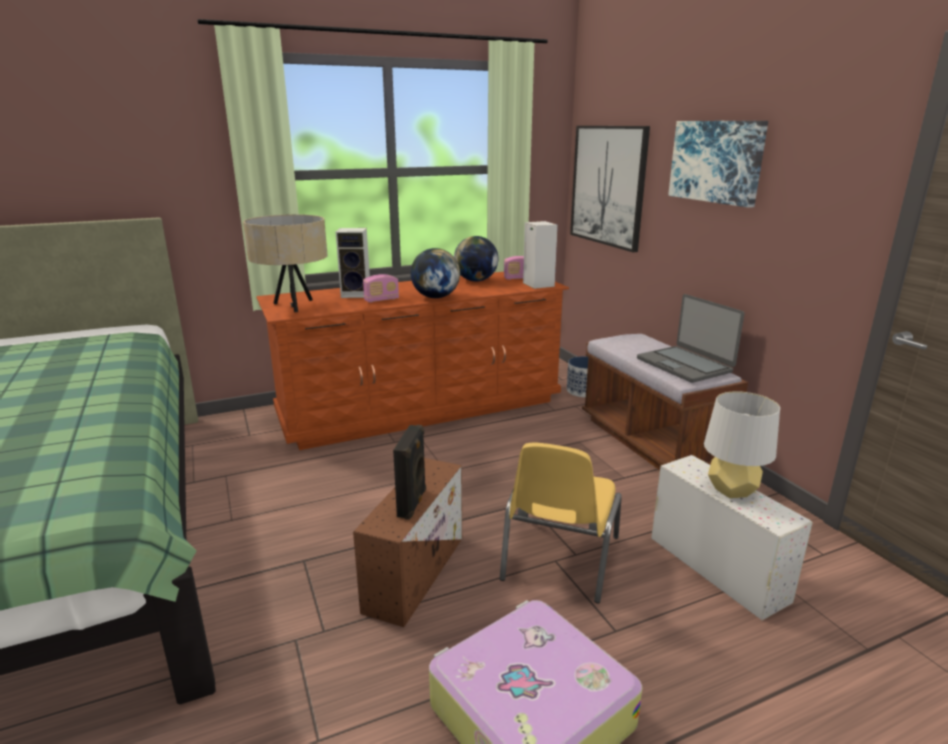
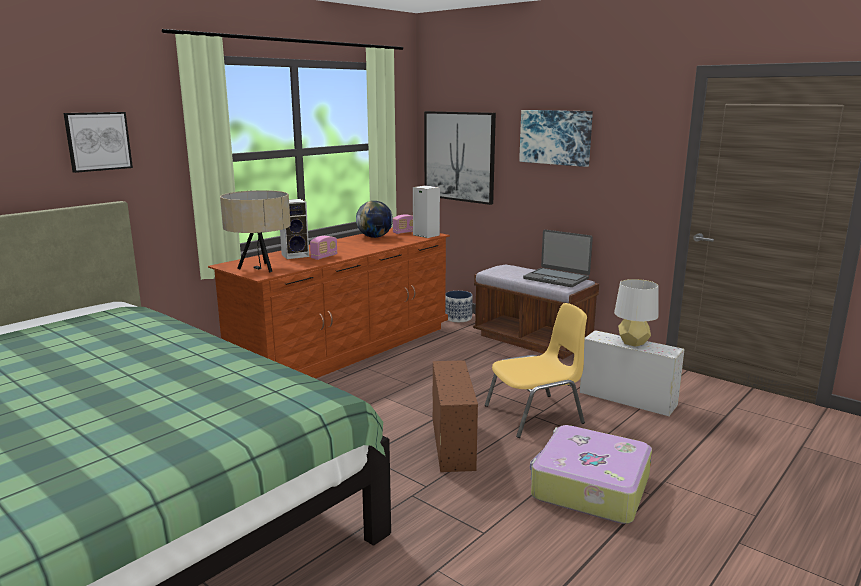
camera: 25 degrees left, 5 degrees down
(132, 150) = (98, 141): none -> picture
(413, 503) = (460, 384): black speaker -> none
(435, 297) = (363, 251): globe -> none
(558, 559) = (535, 415): yellow chair -> yellow chair turned 105 degrees counterclockwise

